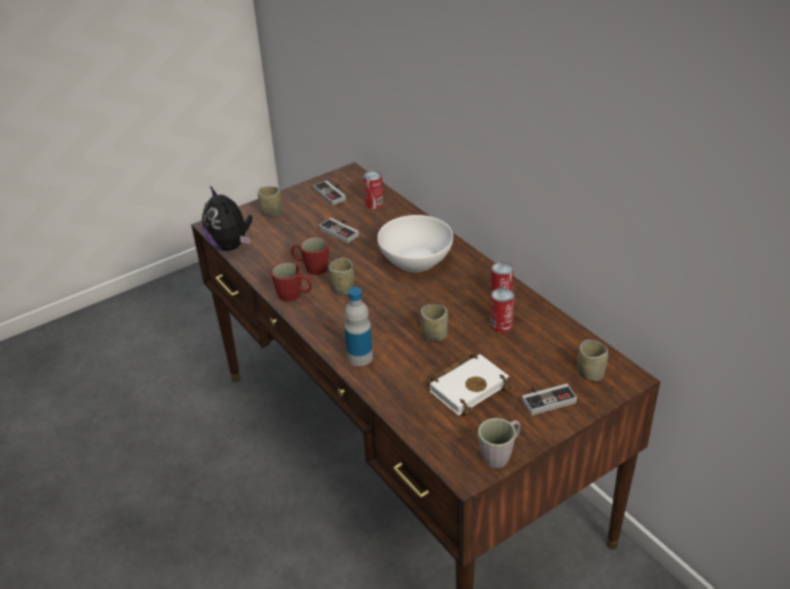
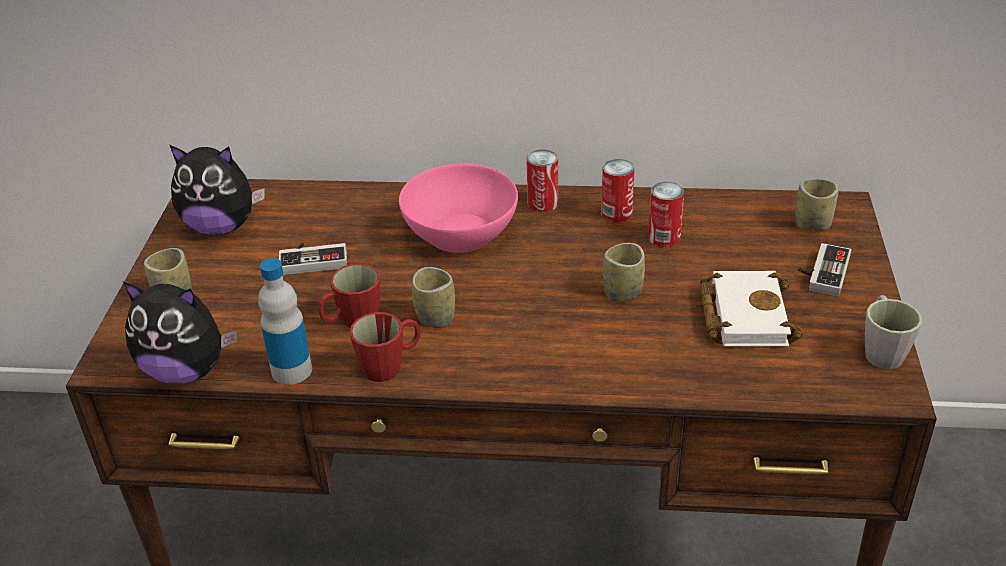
camera: 50 degrees left, 0 degrees up
(332, 194) = (221, 227): game controller -> plush toy
(360, 357) = (591, 370): bottle -> bottle (291, 370)
(374, 203) = (298, 207): can -> can (542, 203)
(416, 259) = (460, 233): white bowl -> pink bowl

